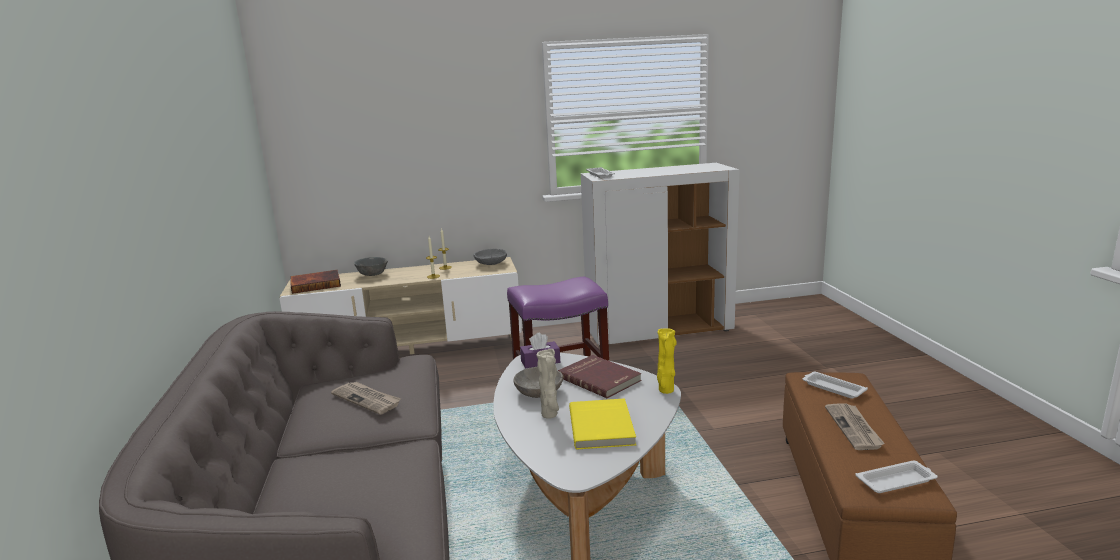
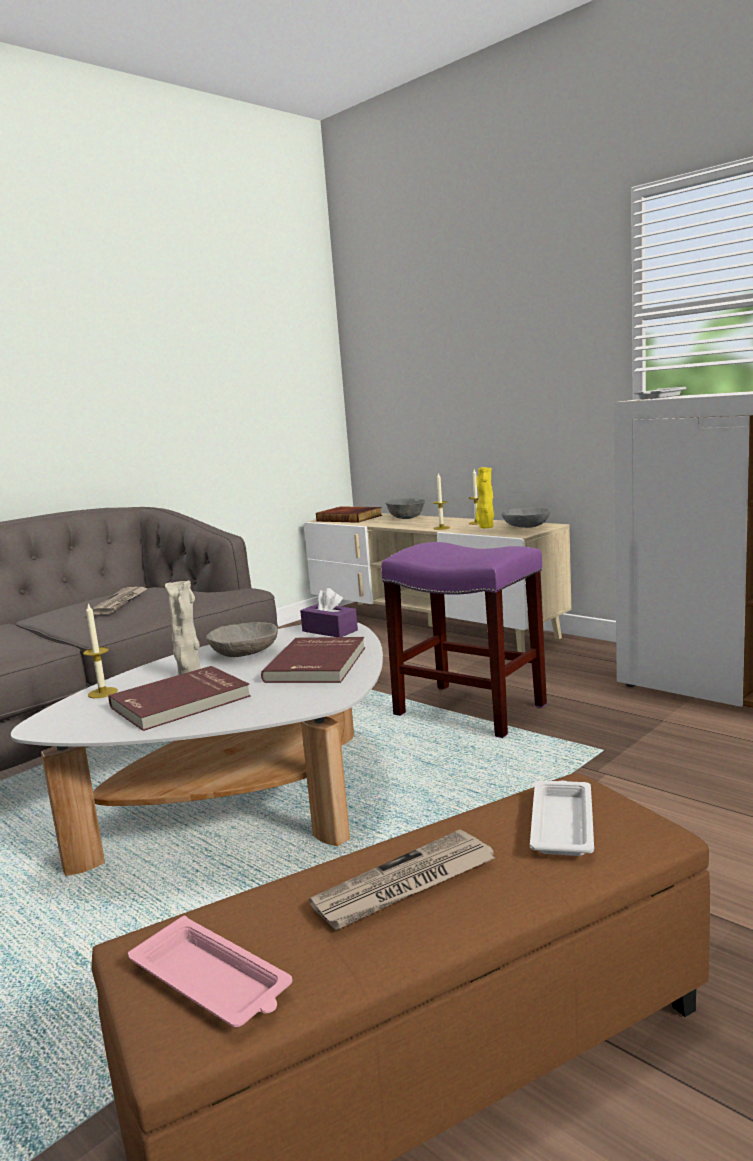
camera: 55 degrees right, 5 degrees down
(539, 448) = (102, 693): none -> candle
(603, 426) = (181, 702): yellow book -> red book
(665, 391) = (325, 702): yellow vase -> yellow vase (485, 527)
(897, 481) = (212, 982): white tray -> pink tray

